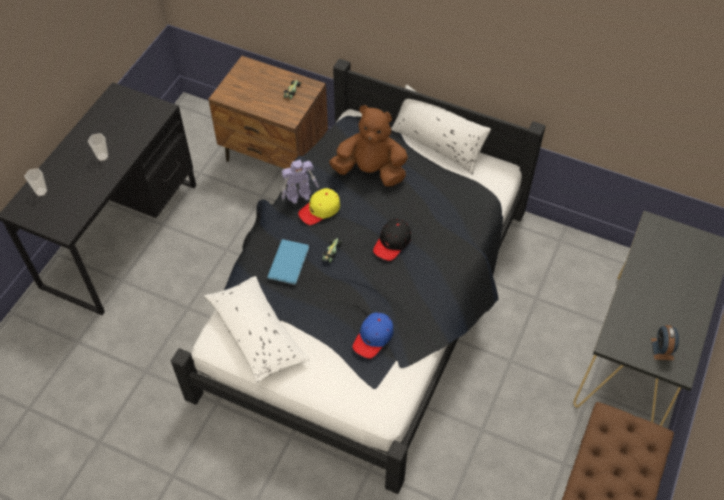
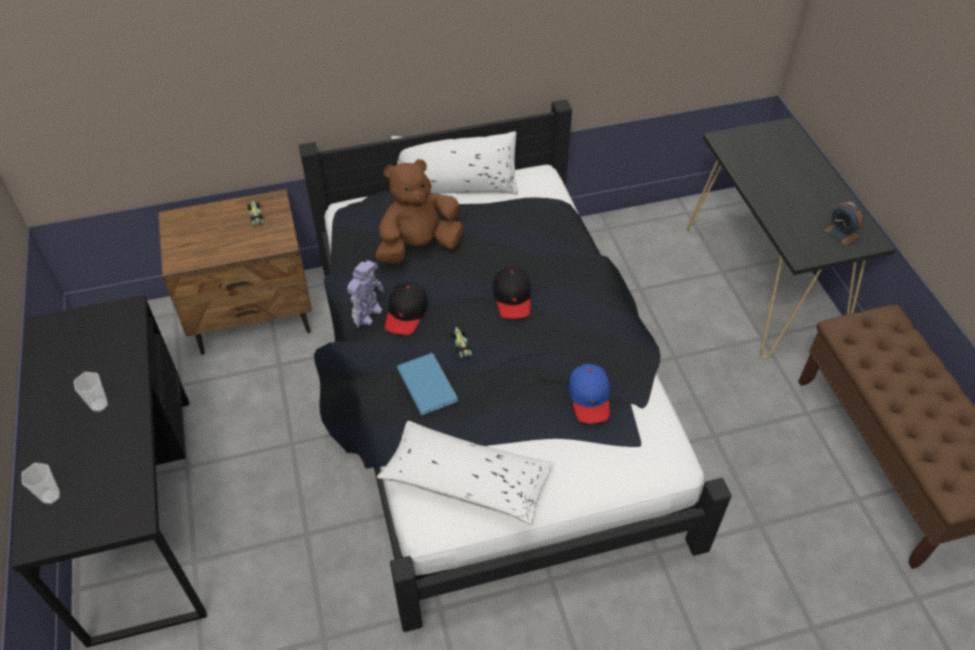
camera: 40 degrees left, 5 degrees down
(320, 210) = (406, 313): yellow cap -> black cap

